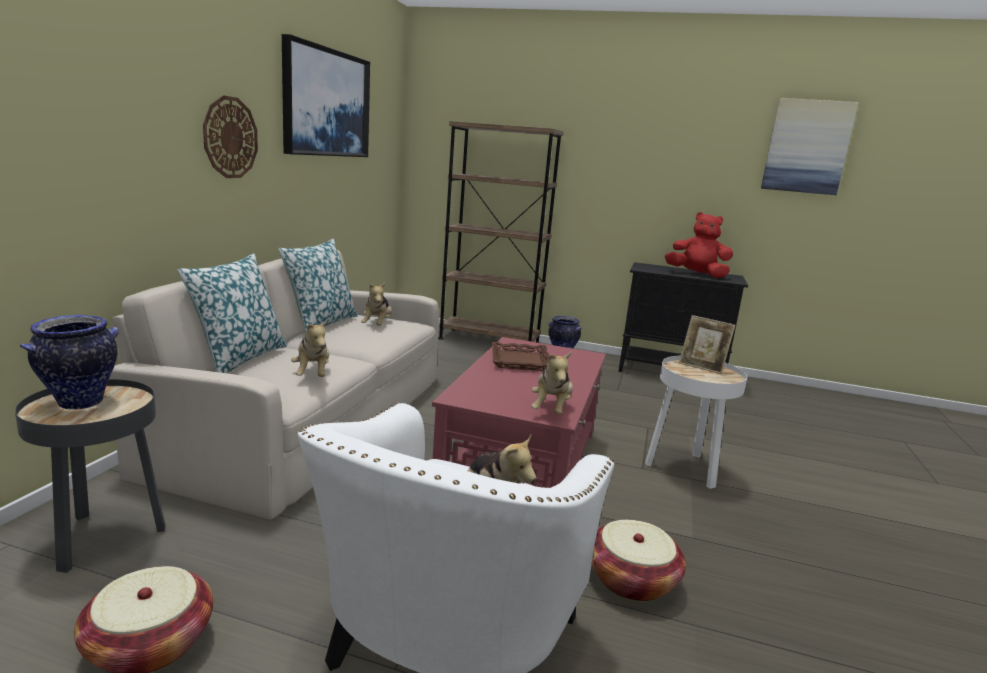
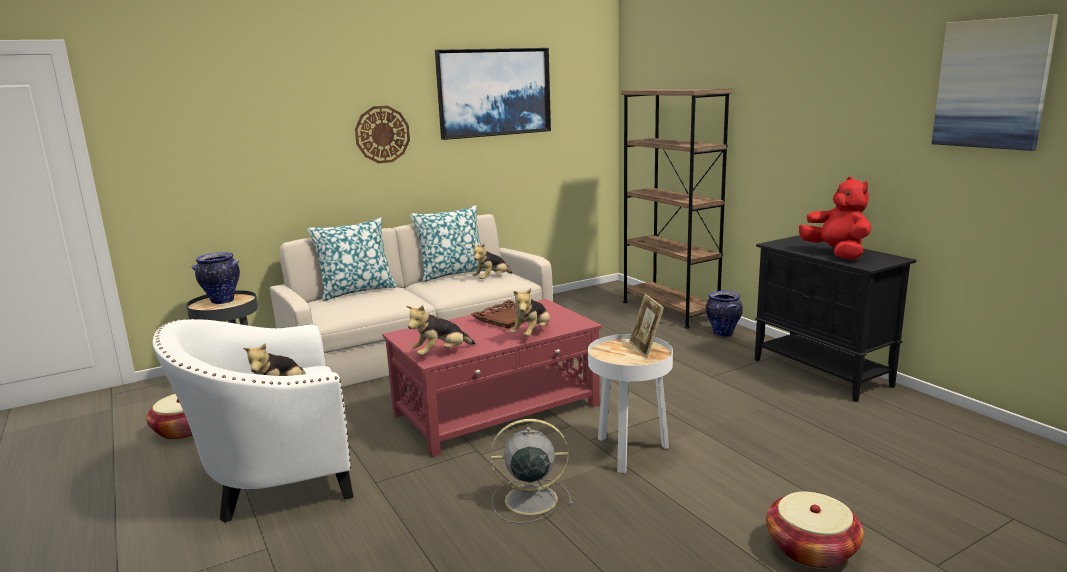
camera: 45 degrees right, 0 degrees up
(313, 374) = (371, 307): plush toy -> plush toy (532, 334)
(631, 580) = (424, 497): basket -> basket (811, 549)
(706, 540) = (528, 500): none -> grey fan

